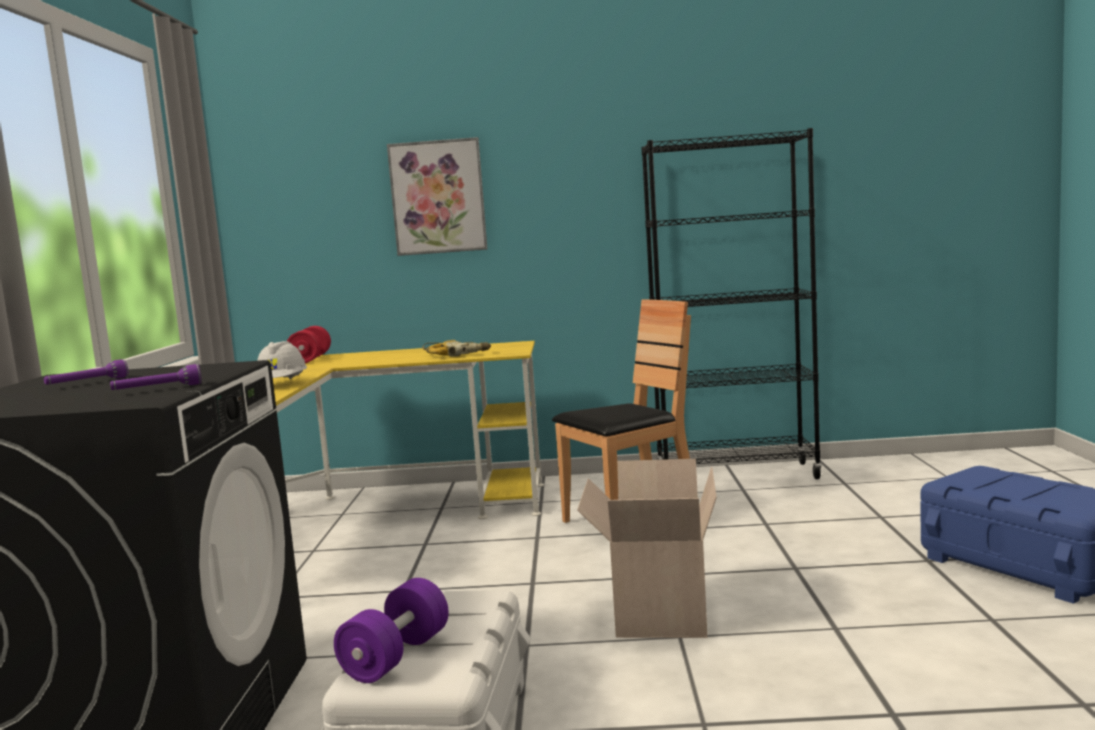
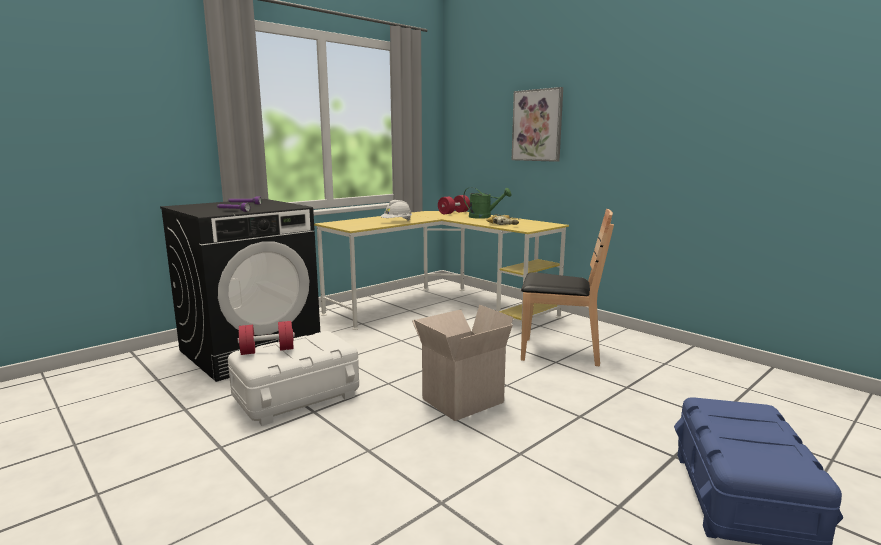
camera: 45 degrees right, 5 degrees up
(385, 354) = (484, 217): none -> green watering can
(396, 656) = (267, 351): purple dumbbell -> red dumbbell
(736, 475) = (682, 354): black bookcase -> none

